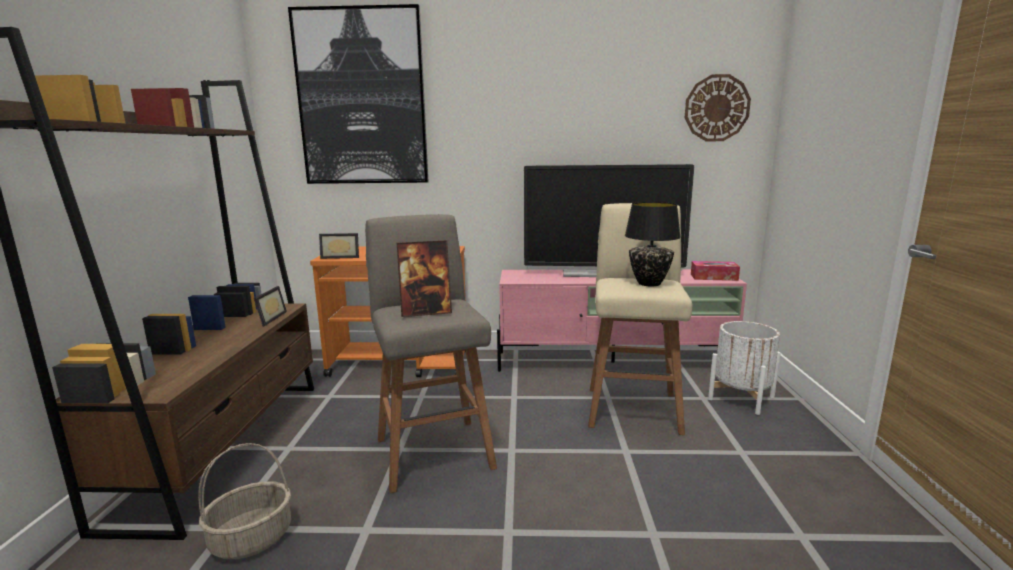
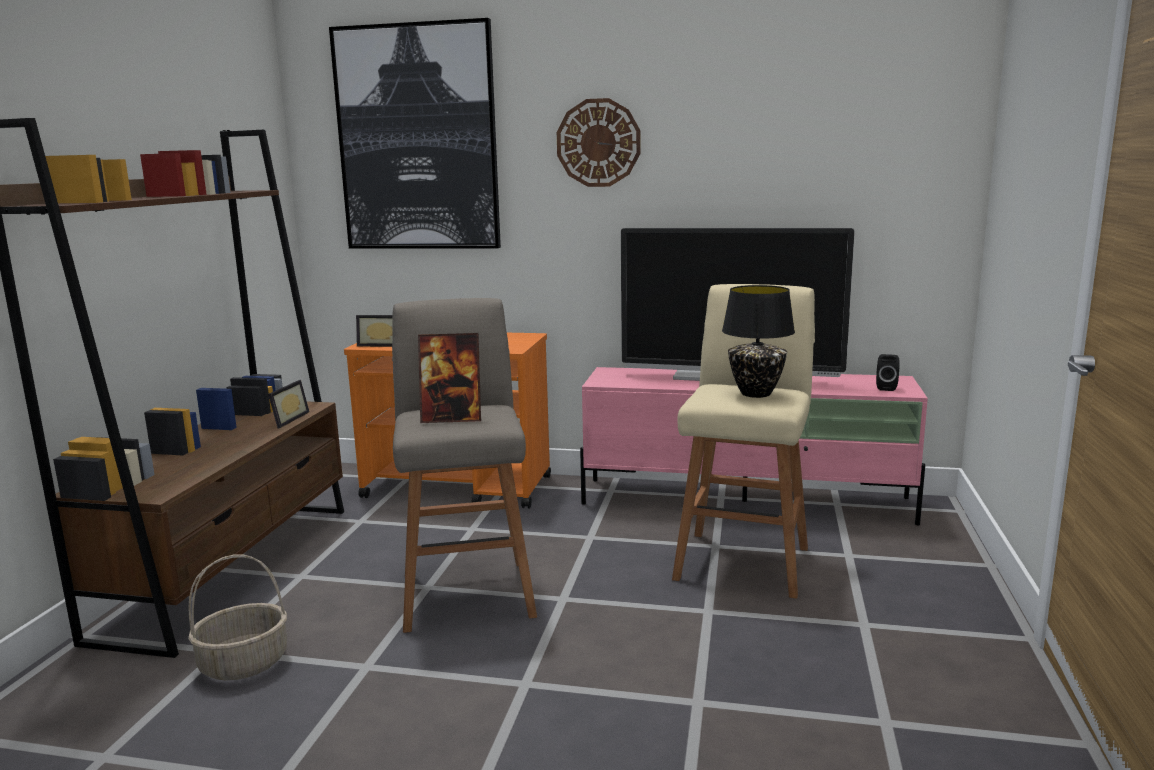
camera: 10 degrees right, 0 degrees up
(714, 277) = (886, 388): tissue box -> black speaker
(716, 108) = (898, 147): wall clock -> wall clock (598, 143)
(741, 398) = (903, 559): white planter -> none

